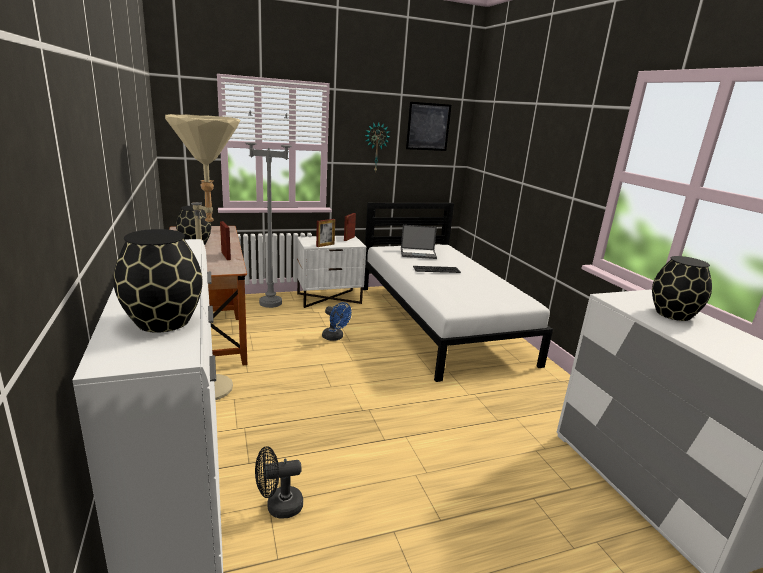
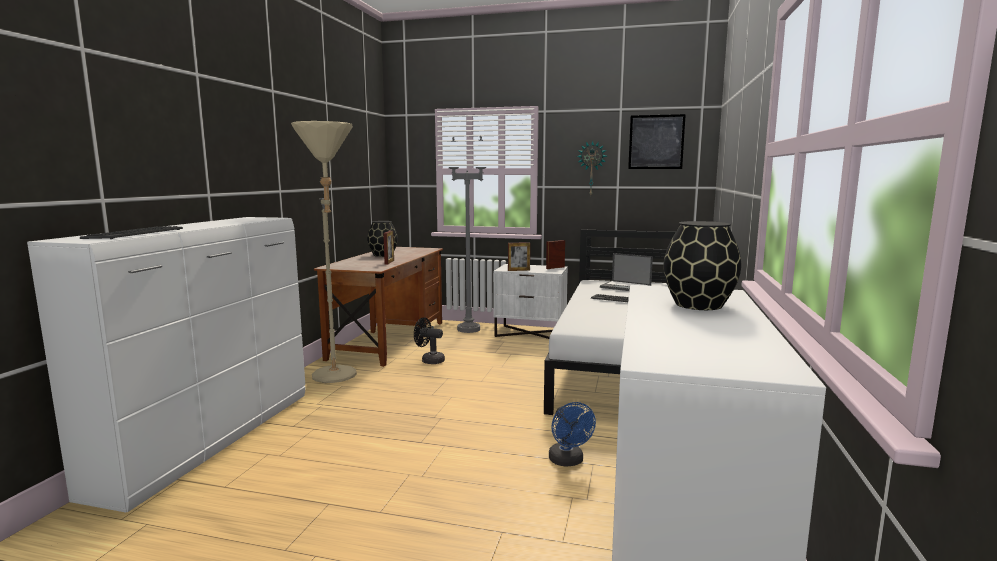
camera: 35 degrees right, 10 degrees down
(162, 321) = (134, 234): black vase -> keyboard
(278, 506) = (272, 457): black fan -> black fan (429, 360)
(335, 337) = (491, 362): blue fan -> blue fan (568, 461)

